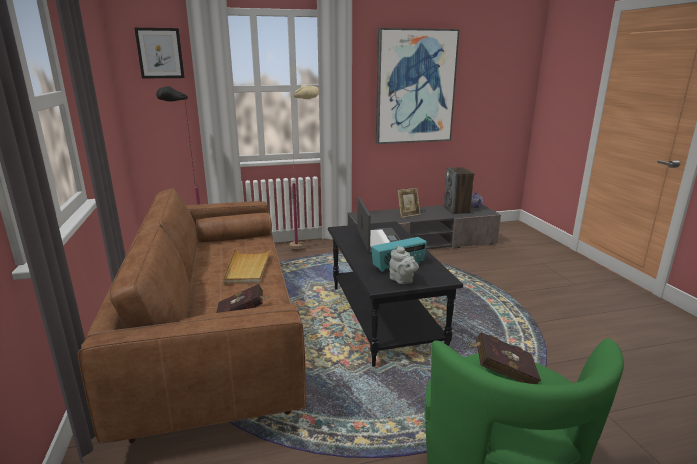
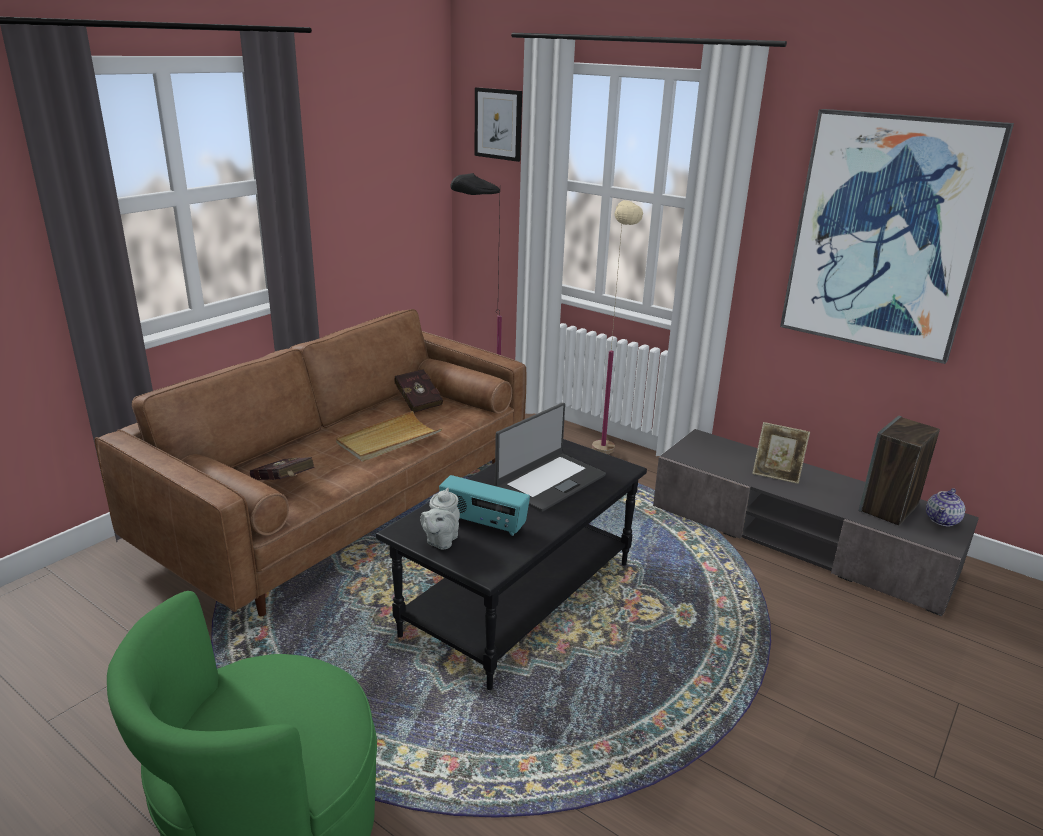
camera: 50 degrees right, 5 degrees up
(501, 372) = (291, 699): red book -> red book (418, 401)

